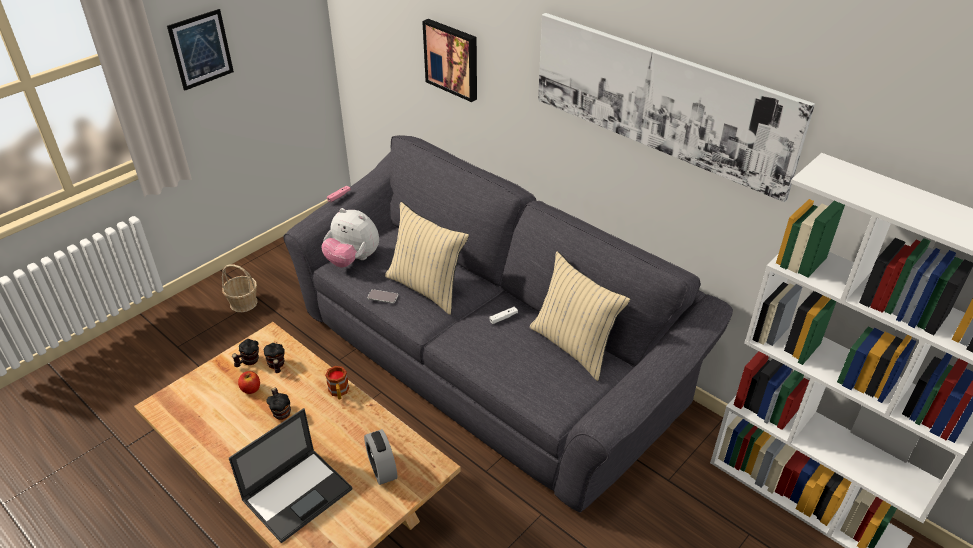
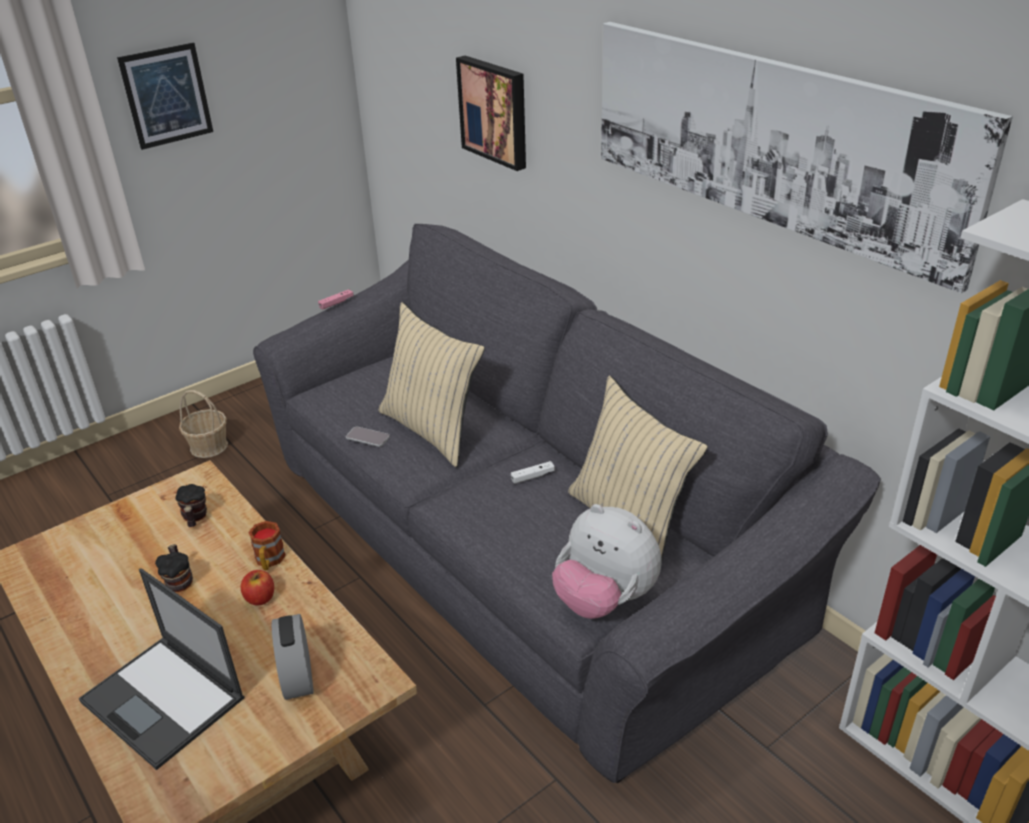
camera: 10 degrees right, 5 degrees down
(248, 362) = (158, 510): mug -> none
(251, 389) = (149, 546): apple -> apple (260, 598)
(298, 493) = (164, 701): laptop -> laptop turned 75 degrees clockwise
(352, 260) = (341, 388): plush toy -> plush toy (604, 600)

